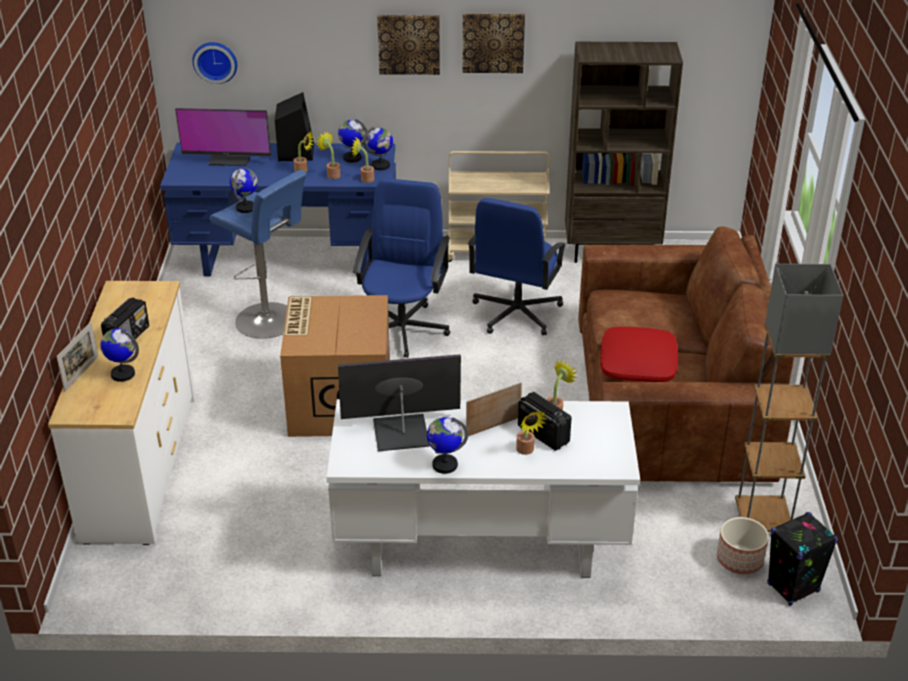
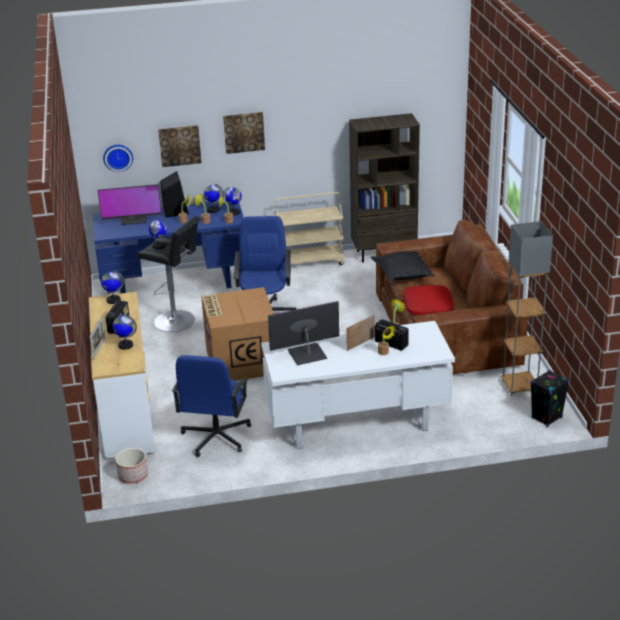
camera: 10 degrees left, 5 degrees down
(270, 322) = (177, 321): blue stool -> black stool
(444, 465) = (339, 366): globe -> globe (113, 300)
(493, 42) = (297, 125): picture -> picture (179, 145)
(516, 313) = (335, 296): blue office chair -> blue office chair (216, 437)
(613, 306) = (403, 277): none -> black pillow
(739, 559) = (511, 408): planter -> planter (132, 475)

